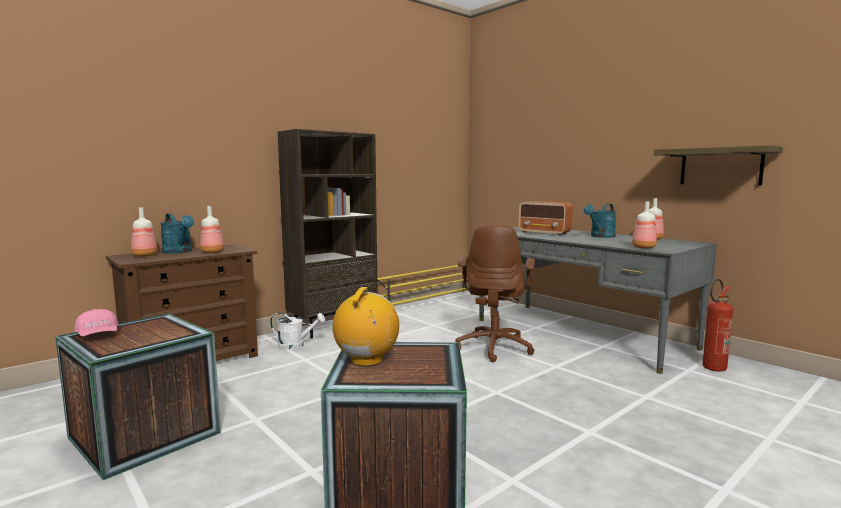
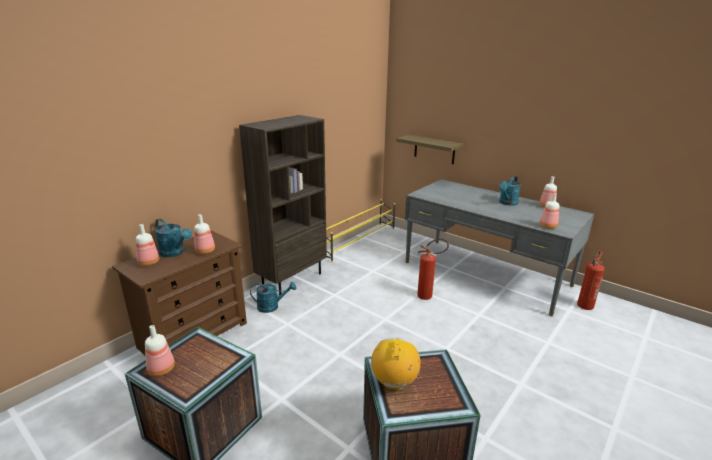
camera: 10 degrees left, 15 degrees up
(98, 335) = (162, 369): pink cap -> bottle
(296, 345) = (272, 306): white watering can -> turquoise watering can
(494, 347) = (428, 296): brown office chair -> fire extinguisher
(545, 233) = (462, 197): radio -> none
(720, 166) = (605, 156): shelf -> shelf (434, 149)

